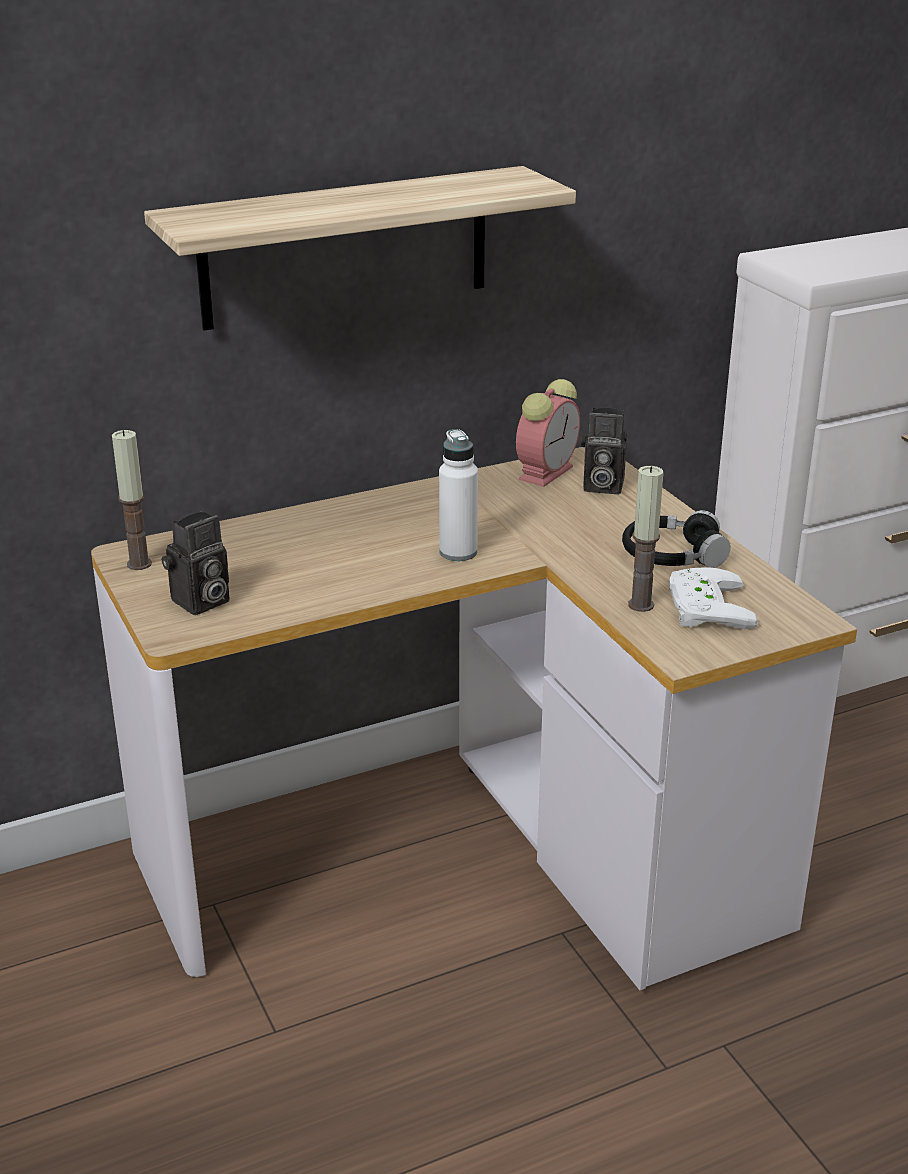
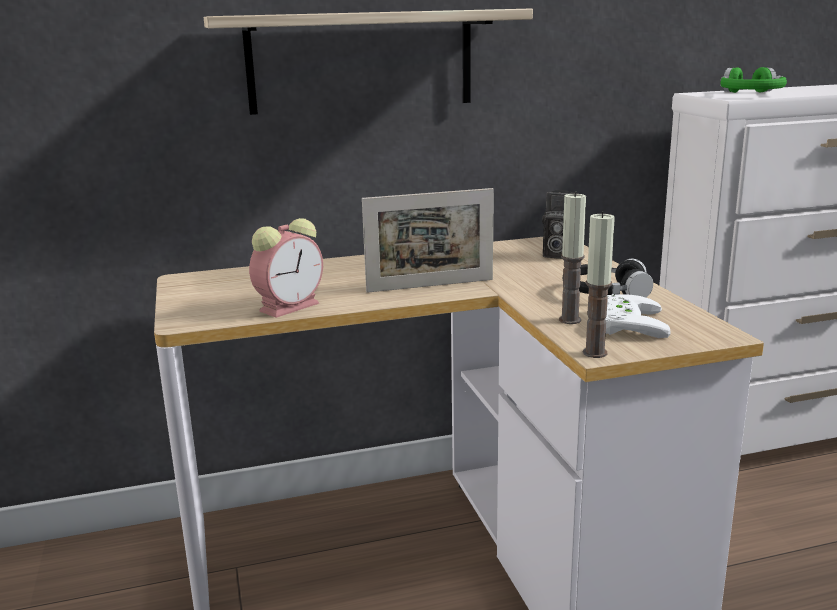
camera: 10 degrees right, 10 degrees down
(139, 564) = (186, 284): candle -> candle (594, 353)
(200, 603) = (215, 306): camera -> none
(458, 552) = (430, 285): white bottle -> picture frame
(546, 472) = (517, 247): alarm clock -> alarm clock (291, 306)
(836, 263) = (750, 94): none -> green headphones

